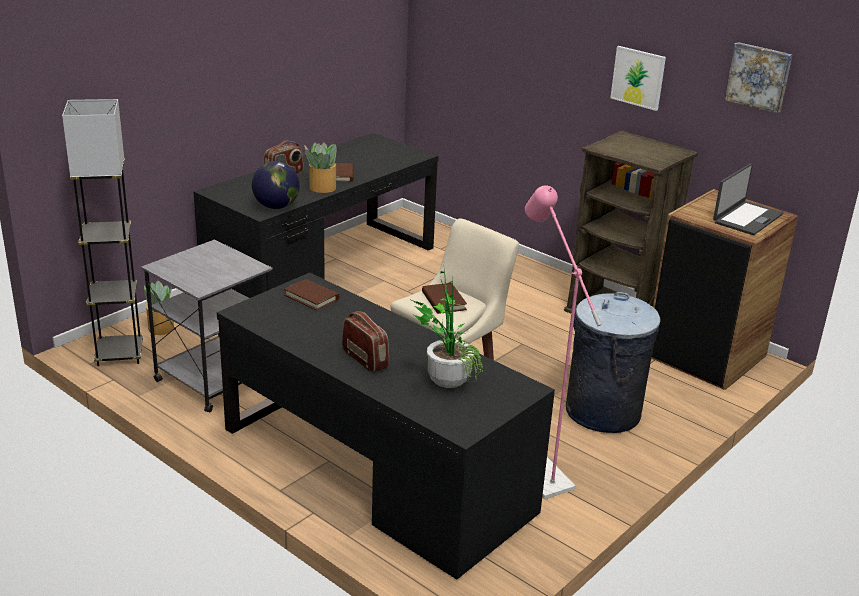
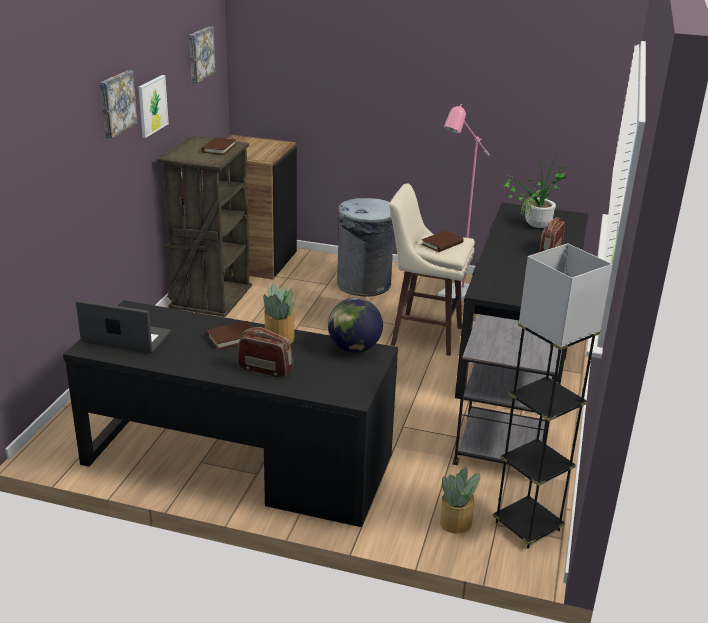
camera: 115 degrees left, 0 degrees up
(311, 297) = (501, 286): brown book -> brown book (219, 148)
(579, 41) = (116, 103): none -> picture
(746, 218) = (254, 144): laptop -> laptop (126, 338)

